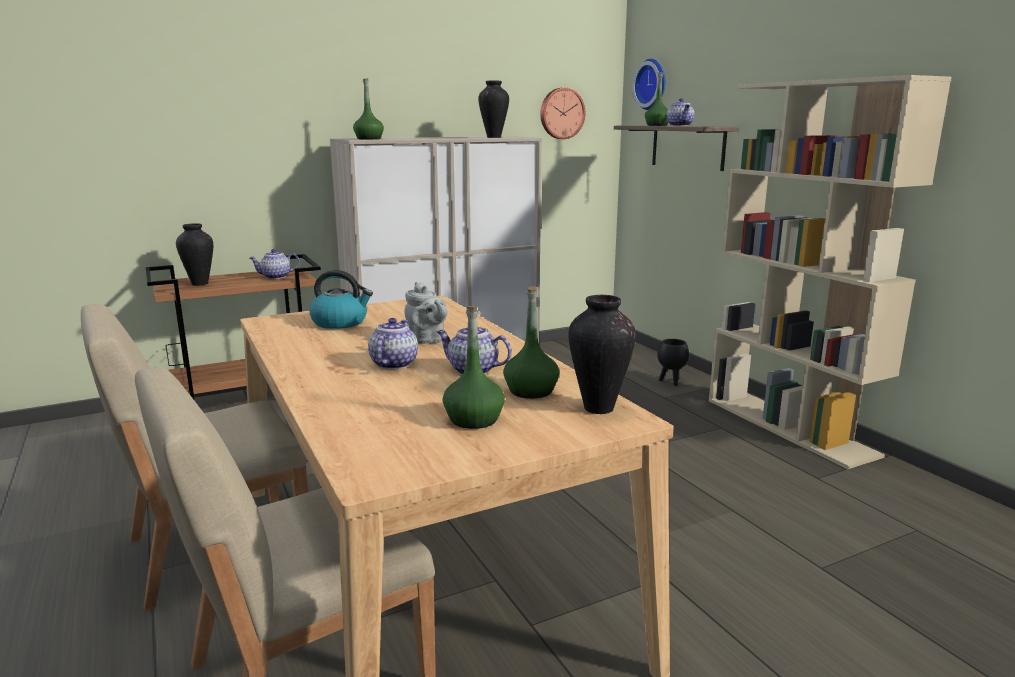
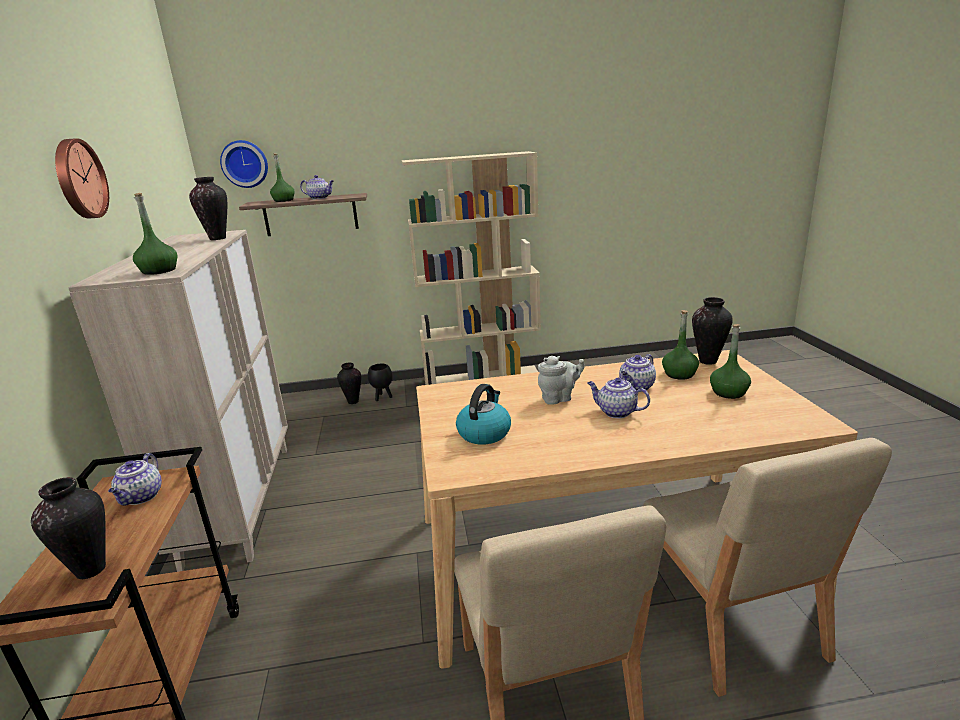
camera: 70 degrees left, 5 degrees up
(561, 113) = (179, 202): wall clock -> wall clock (78, 179)
(646, 371) = (352, 401): none -> vase

